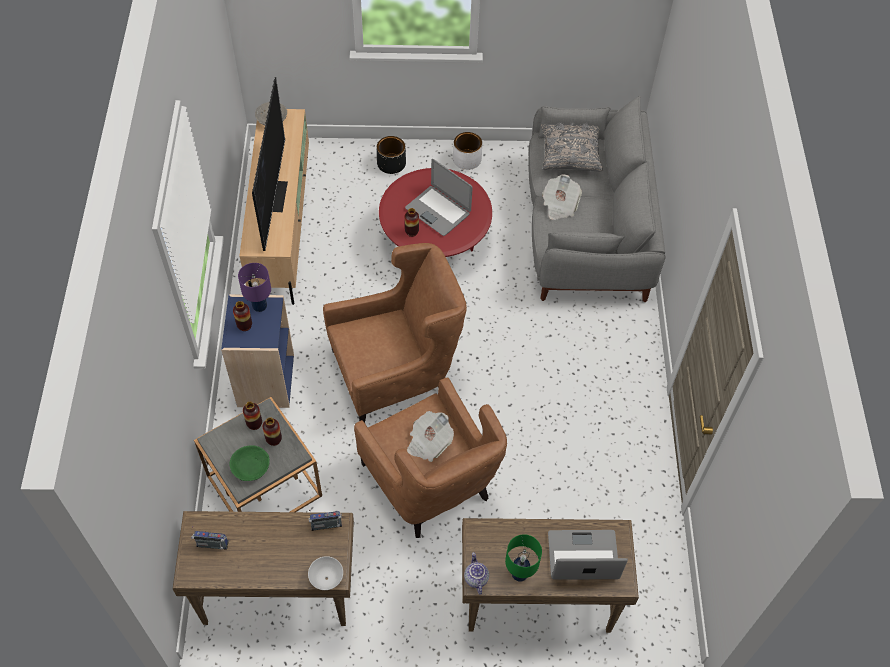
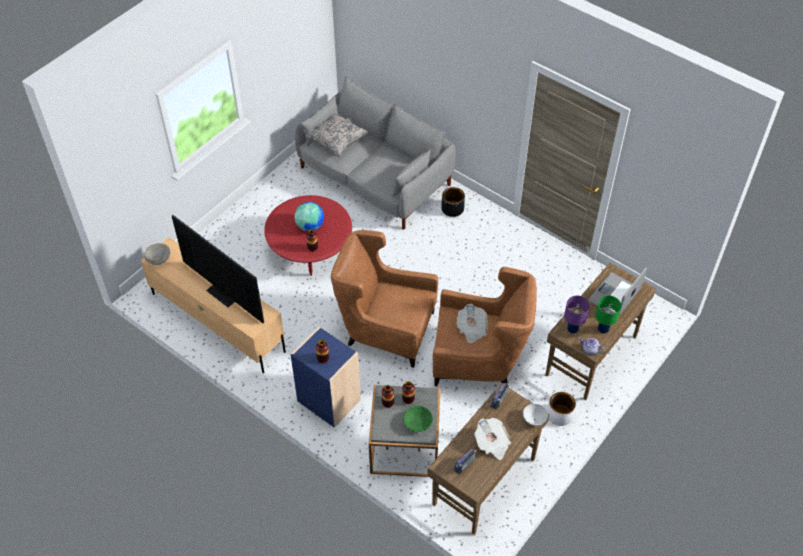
camera: 50 degrees left, 5 degrees down
(260, 306) = (316, 342): purple table lamp -> purple table lamp (572, 329)
(391, 164) = (229, 235): black planter -> black planter (452, 208)
(396, 371) = (386, 329): brown armchair -> brown armchair turned 90 degrees counterclockwise
(438, 211) = (310, 226): laptop -> globe
(467, 159) = (266, 197): white planter -> white planter (559, 415)
(559, 205) = (367, 168): newspaper -> newspaper (492, 443)

